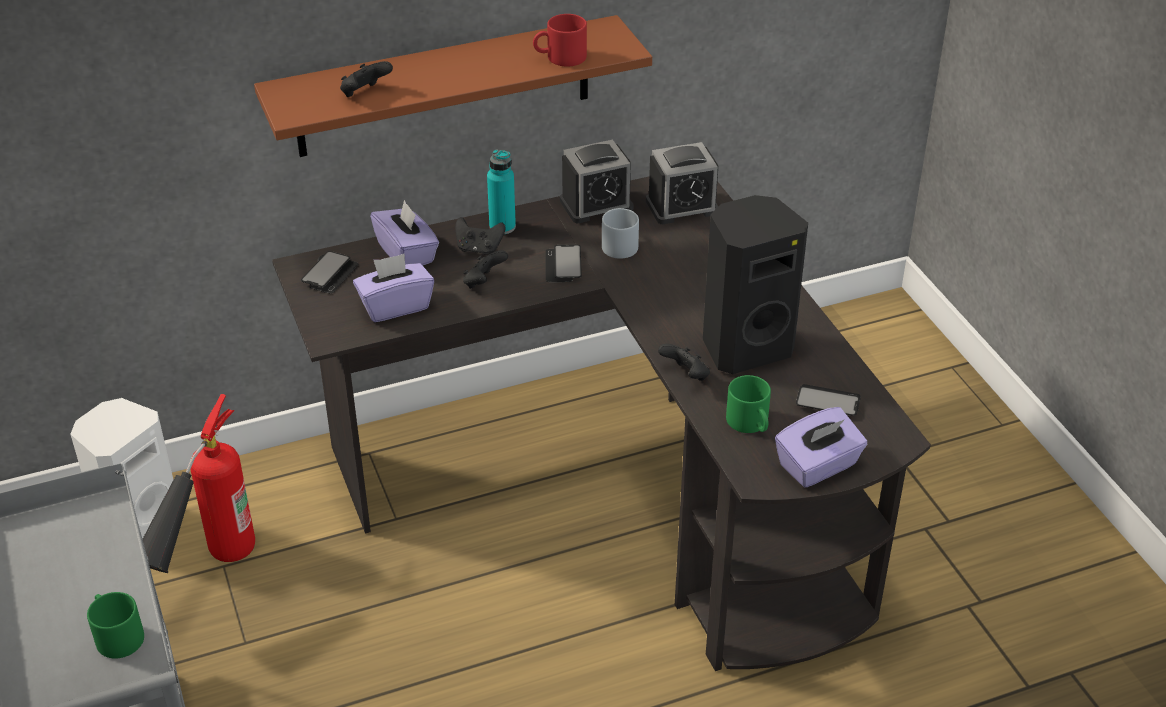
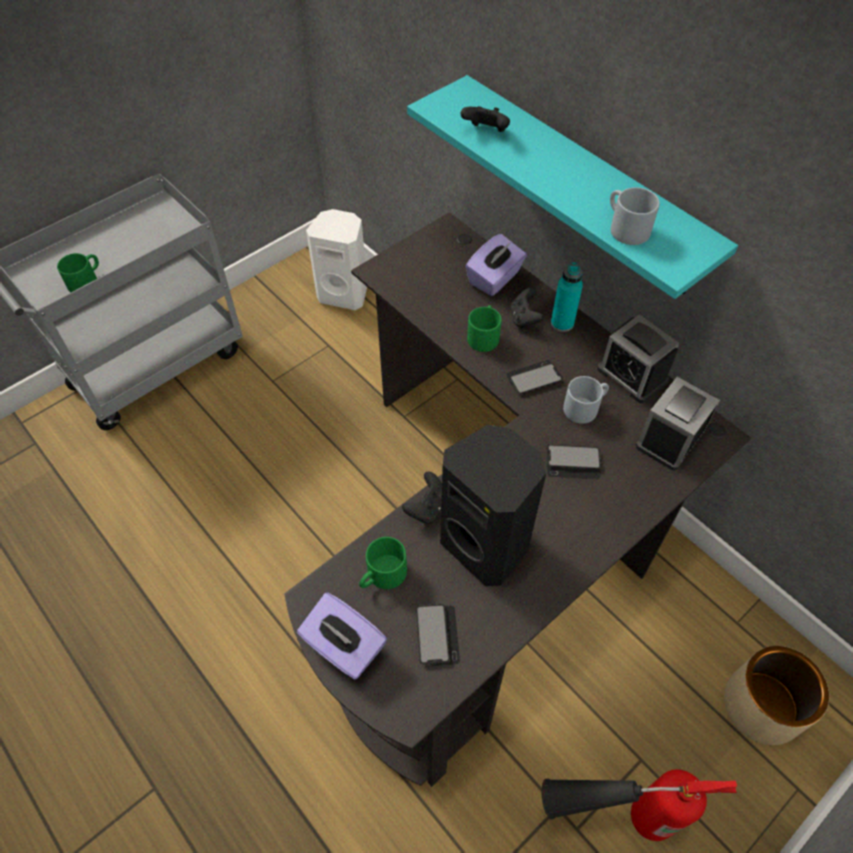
camera: 70 degrees right, 15 degrees up
(209, 577) = (317, 342): fire extinguisher -> fire extinguisher (610, 816)
(330, 274) = (446, 246): phone -> phone (573, 463)
(395, 306) = (428, 293): purple tissue box -> none
(444, 87) = (583, 186): brown shelf -> turquoise shelf
(484, 282) = (483, 335): black game controller -> green mug
(560, 58) = (624, 227): red mug -> grey mug
(682, 206) = (670, 438): alarm clock -> alarm clock turned 75 degrees clockwise
(871, 359) = (761, 705): none -> beige planter

